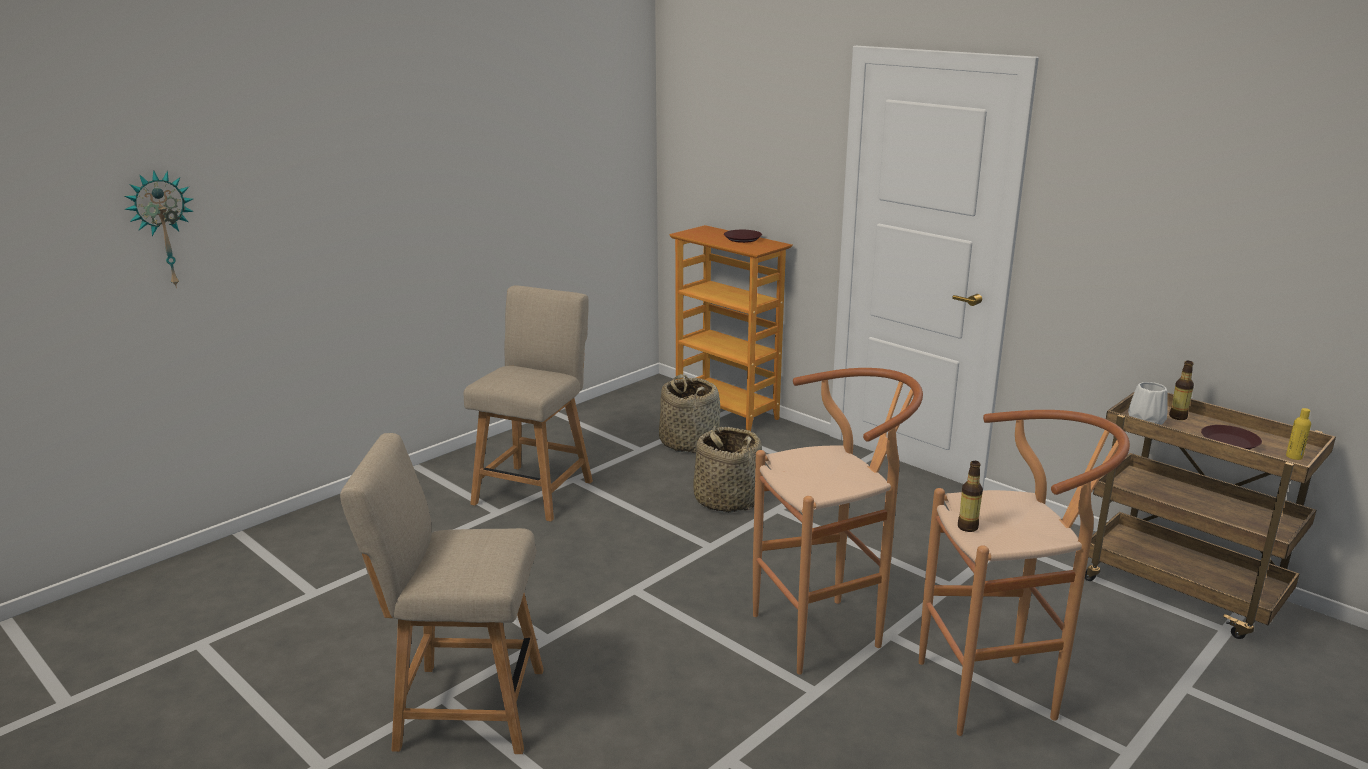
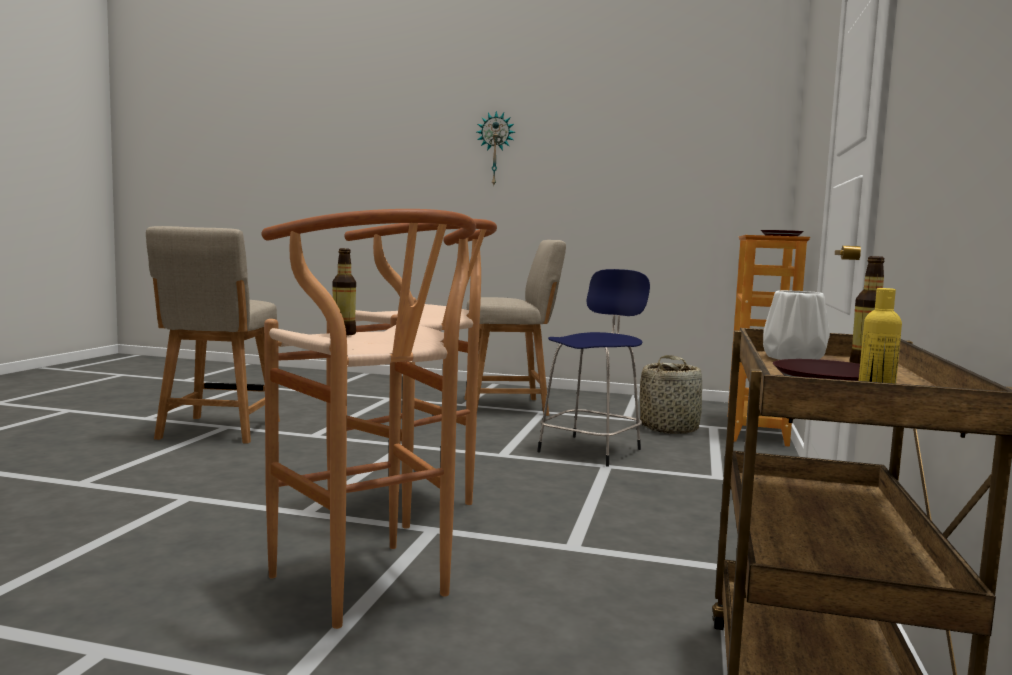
camera: 60 degrees right, 15 degrees down
(163, 229) = (359, 166): wall clock -> wall clock (495, 149)
(462, 708) = (217, 431): beige chair -> beige chair turned 150 degrees counterclockwise
(726, 500) = (591, 450): basket -> blue stool

